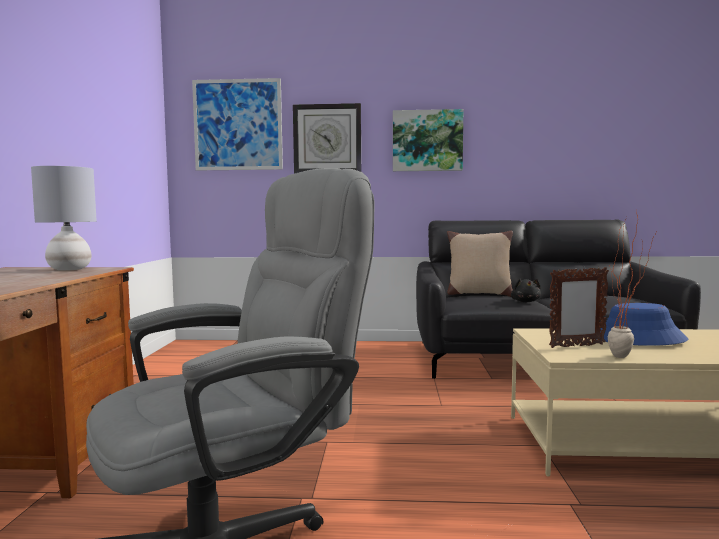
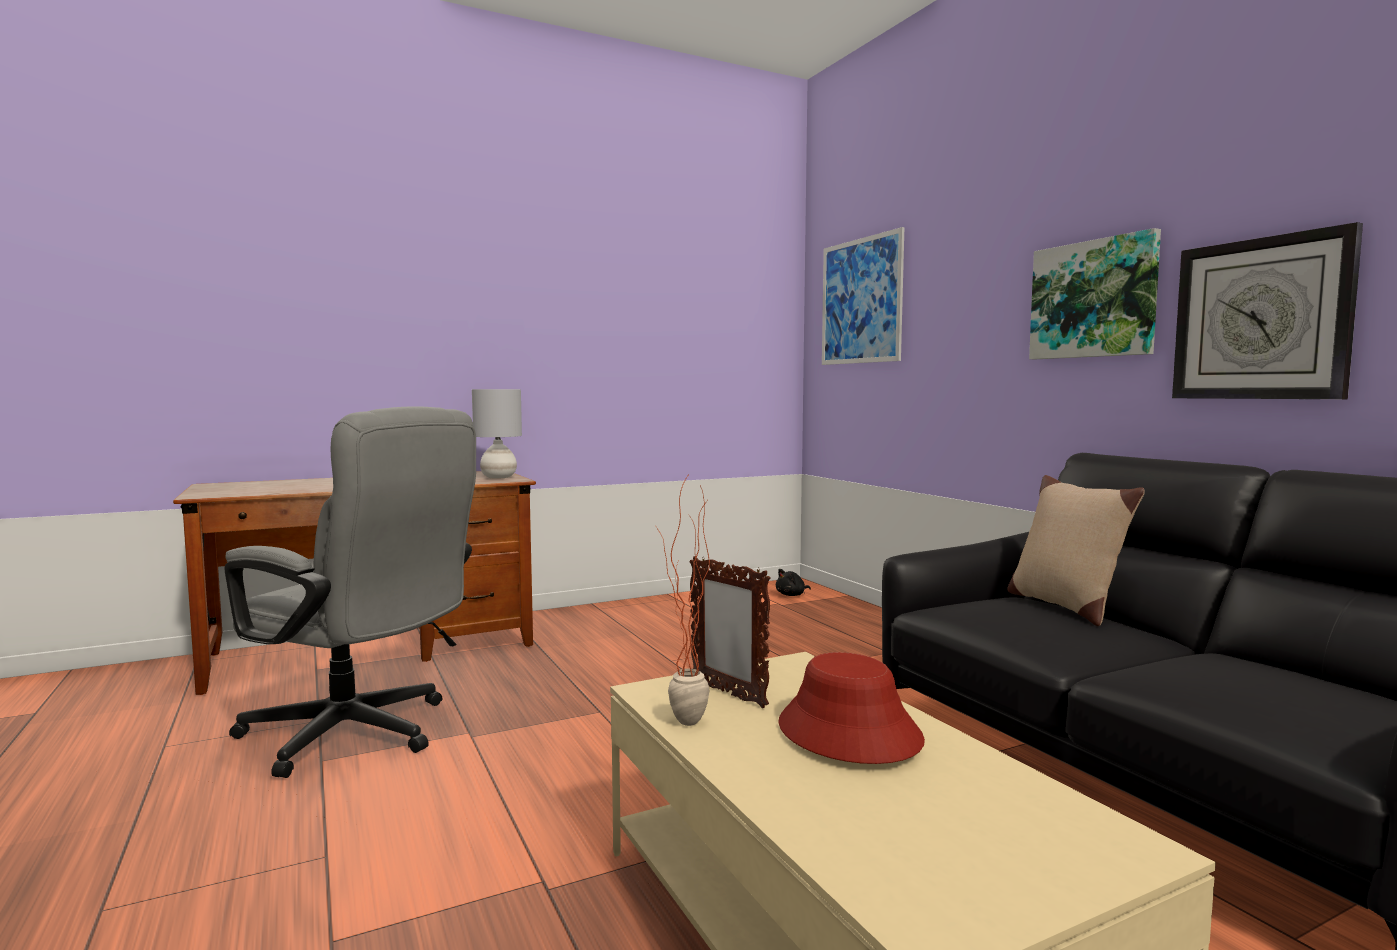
camera: 60 degrees right, 0 degrees up
(327, 139) = (951, 311): wall clock -> wall clock (1261, 319)
(525, 302) = (1064, 637): black plush toy -> black plush toy (792, 595)
(639, 339) = (848, 732): blue hat -> red hat

